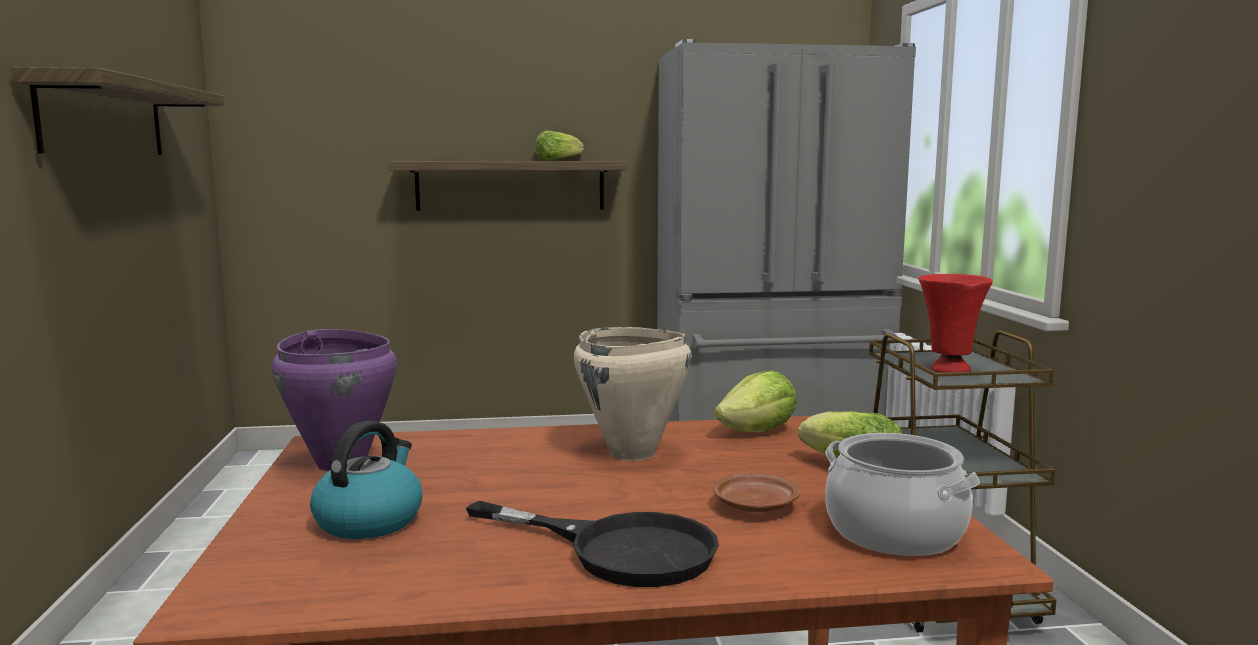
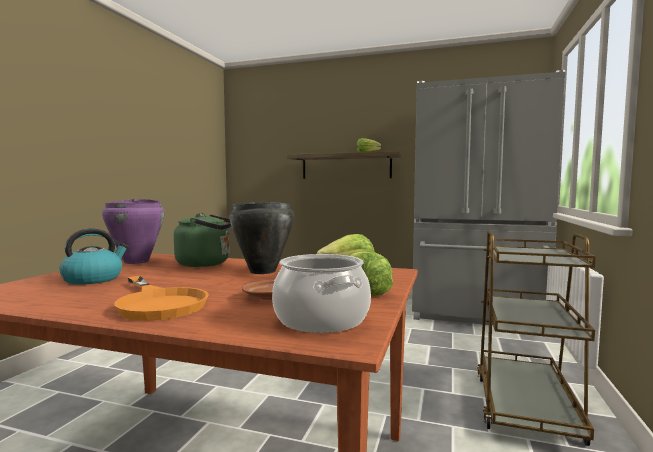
camera: 25 degrees right, 5 degrees down
(104, 119) = (153, 130): shelf -> none
(496, 449) = (207, 264): none -> green kettle
(619, 549) = (159, 303): black frying pan -> orange frying pan
(632, 454) = (262, 271): beige cooking pot -> black cooking pot
(948, 370) = (525, 255): red vase -> none

